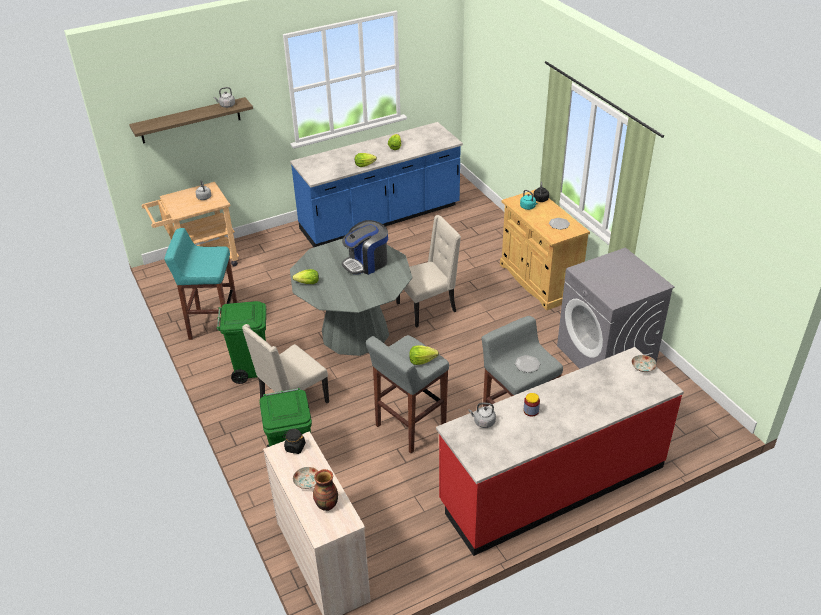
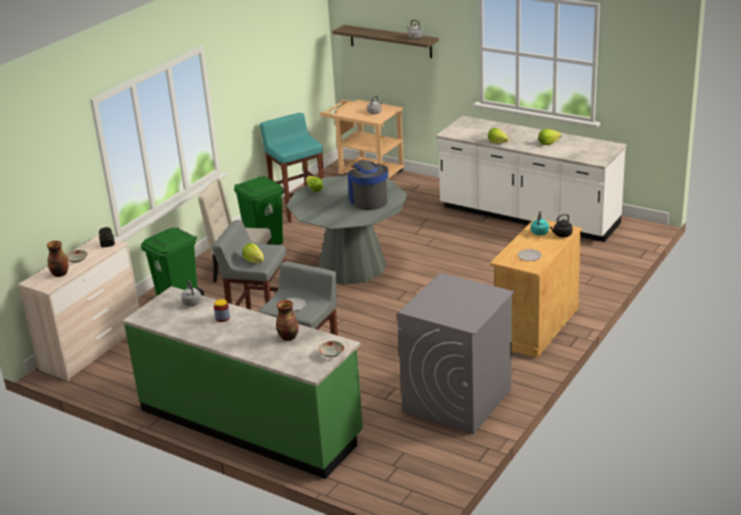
camera: 60 degrees right, 10 degrees down
(366, 263) = (368, 200): coffee machine -> coffee machine turned 45 degrees clockwise
(380, 219) = (528, 217): blue counter -> white counter
(427, 308) = (423, 285): beige chair -> none
(552, 484) = (250, 423): red counter -> green counter
(598, 382) = (289, 337): none -> vase

